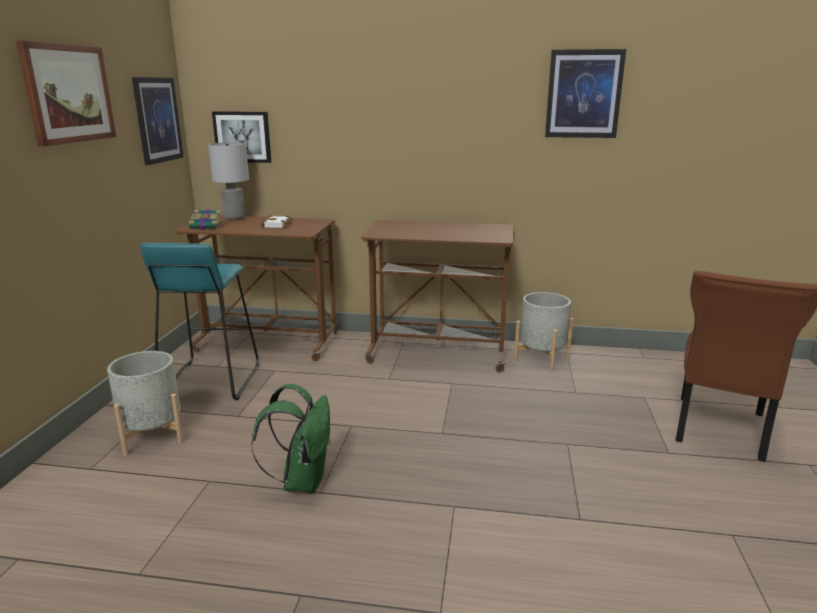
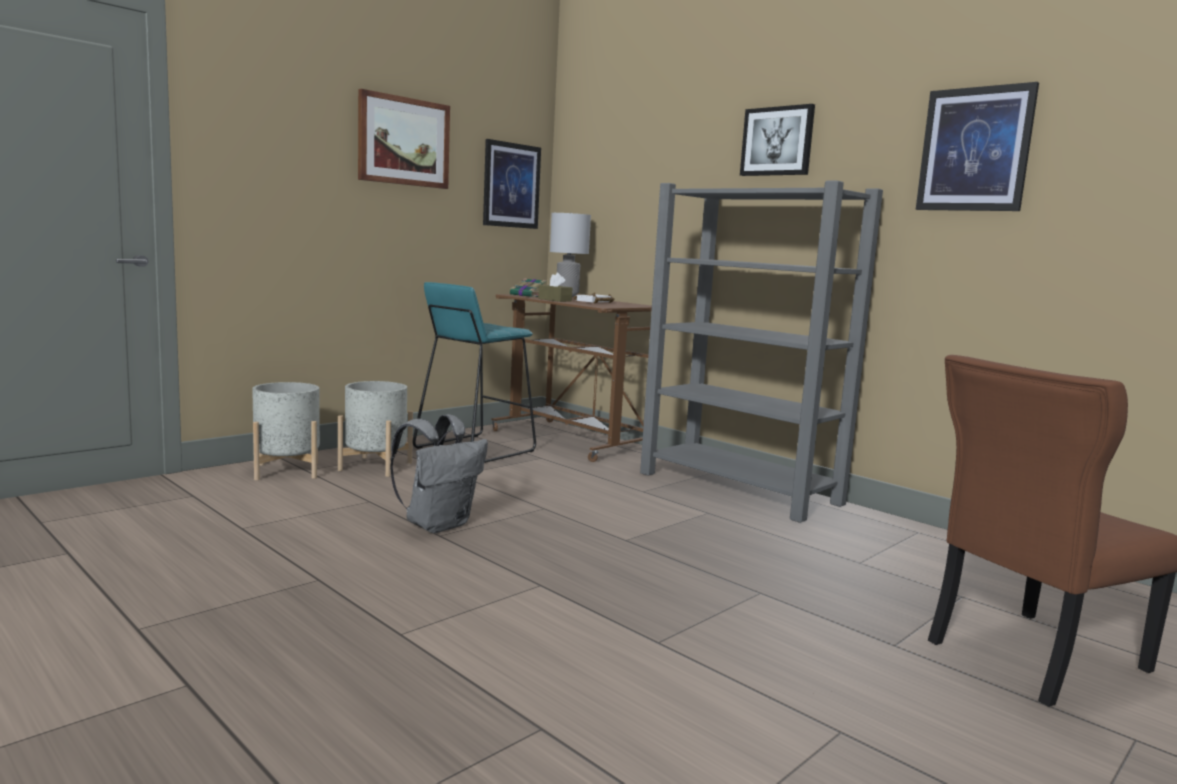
camera: 35 degrees right, 10 degrees down
(242, 137) = (594, 210): picture -> picture (777, 141)
(245, 230) = (554, 300): none -> brown tissue box
(302, 480) = (438, 524): green backpack -> grey backpack
(438, 351) = (739, 488): brown desk -> grey bookcase
(541, 358) = (869, 526): grey planter -> grey planter (287, 471)

